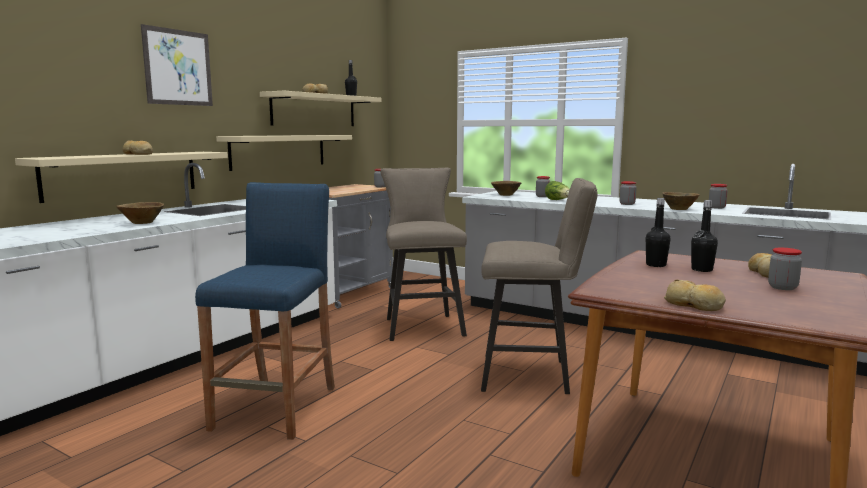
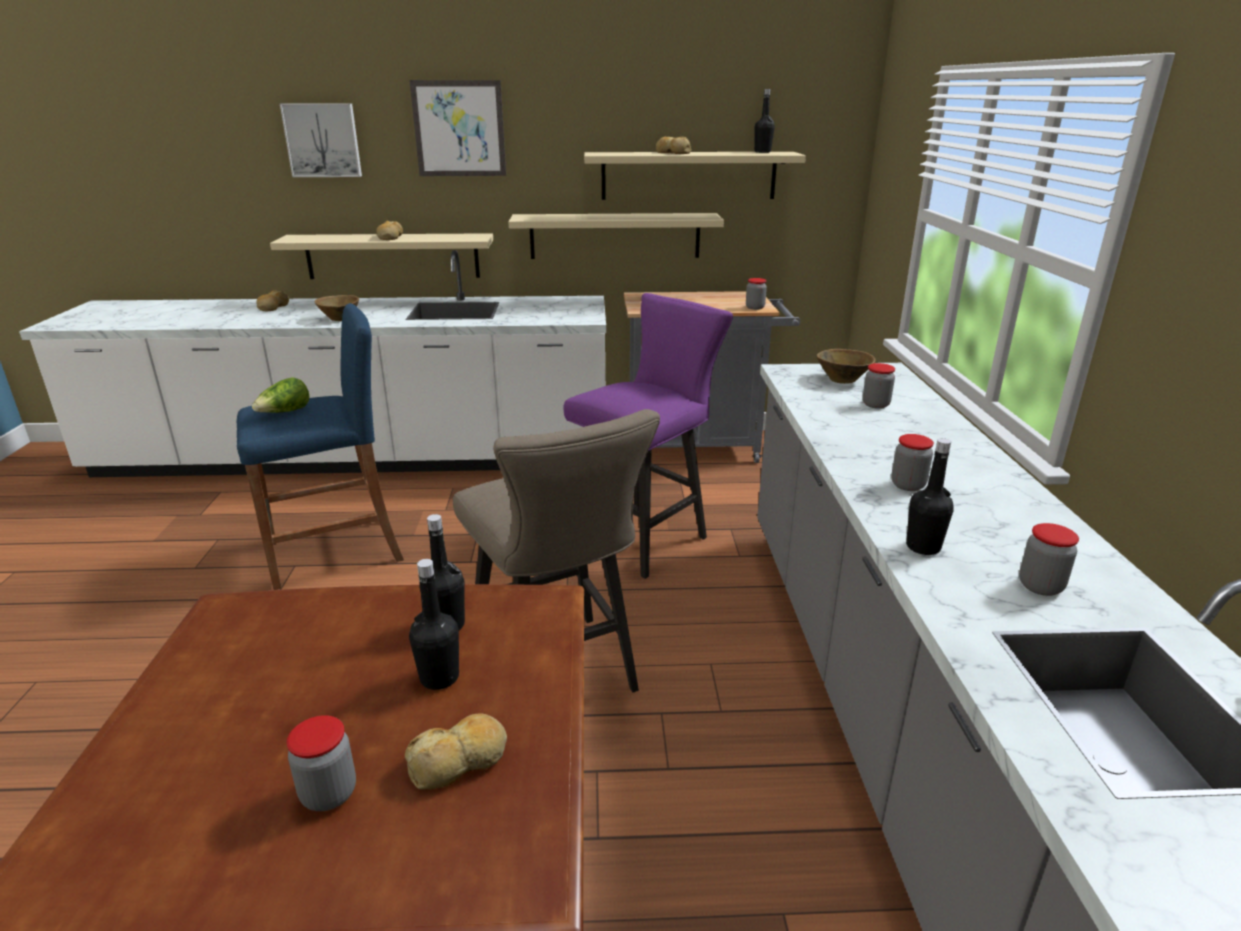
camera: 55 degrees right, 15 degrees up
(60, 66) = (323, 140): none -> picture
(422, 325) = (645, 535): beige stool -> purple stool
(558, 200) = (844, 425): lettuce -> lettuce (285, 412)
(679, 209) = (923, 547): brown bowl -> black bottle
(694, 305) = (154, 706): bread -> bread (273, 307)

